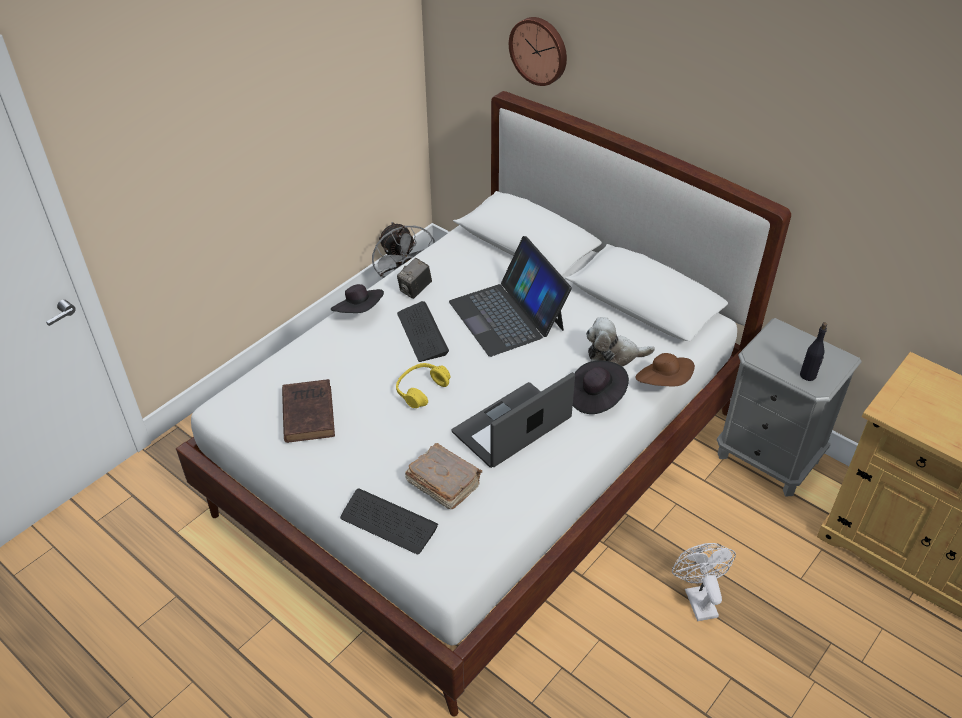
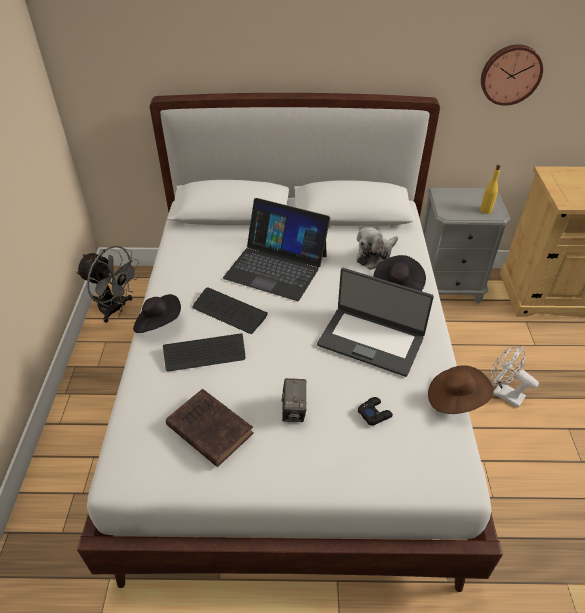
camera: 40 degrees left, 0 degrees up
(388, 522) = (373, 473): keyboard -> keyboard (204, 353)
(415, 290) = (187, 284): camera -> camera (294, 411)
(421, 390) = (277, 353): yellow headphones -> none
(443, 483) = (374, 413): brown book -> black game controller
(512, 427) = (371, 340): laptop -> laptop turned 75 degrees counterclockwise
(539, 50) = (183, 45): wall clock -> wall clock (510, 74)
(663, 382) = (423, 256): brown hat -> brown hat (455, 399)
(808, 375) = (486, 210): black bottle -> yellow bottle

